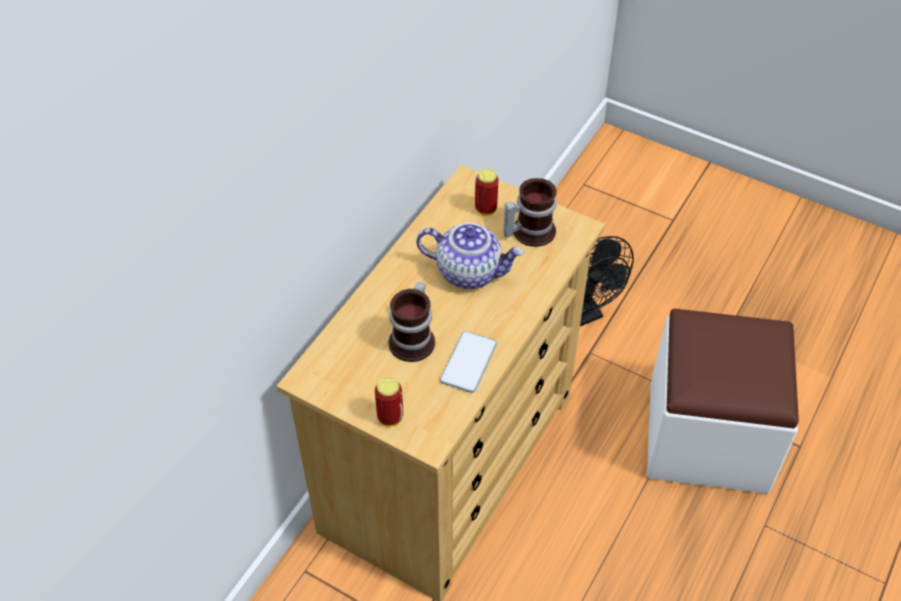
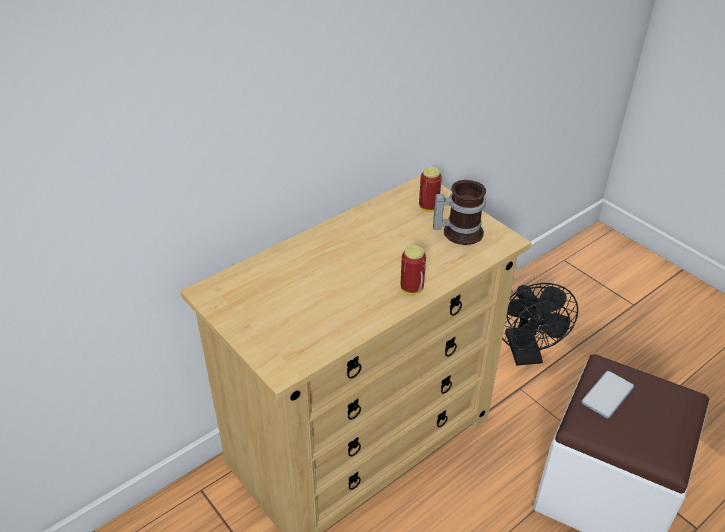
camera: 20 degrees right, 10 degrees down
(390, 417) = (258, 340): can -> can (411, 289)
(415, 339) = (315, 286): mug -> none
(468, 362) = (351, 316): phone -> phone (607, 395)
(469, 271) = (390, 248): teapot -> none

